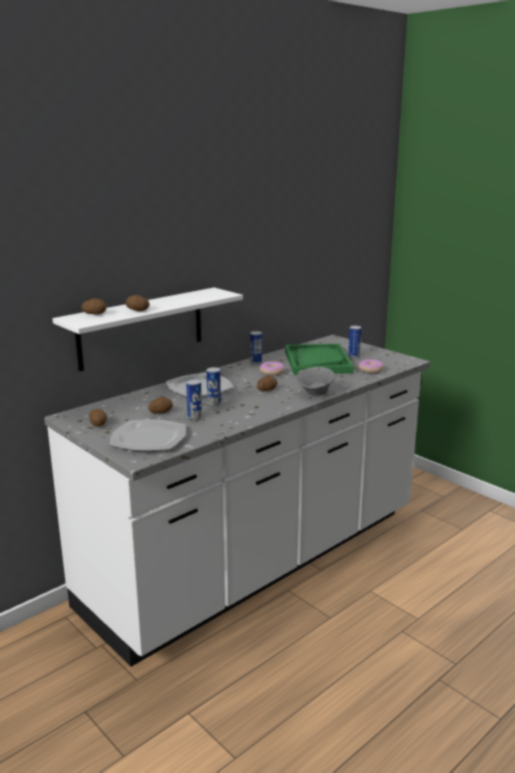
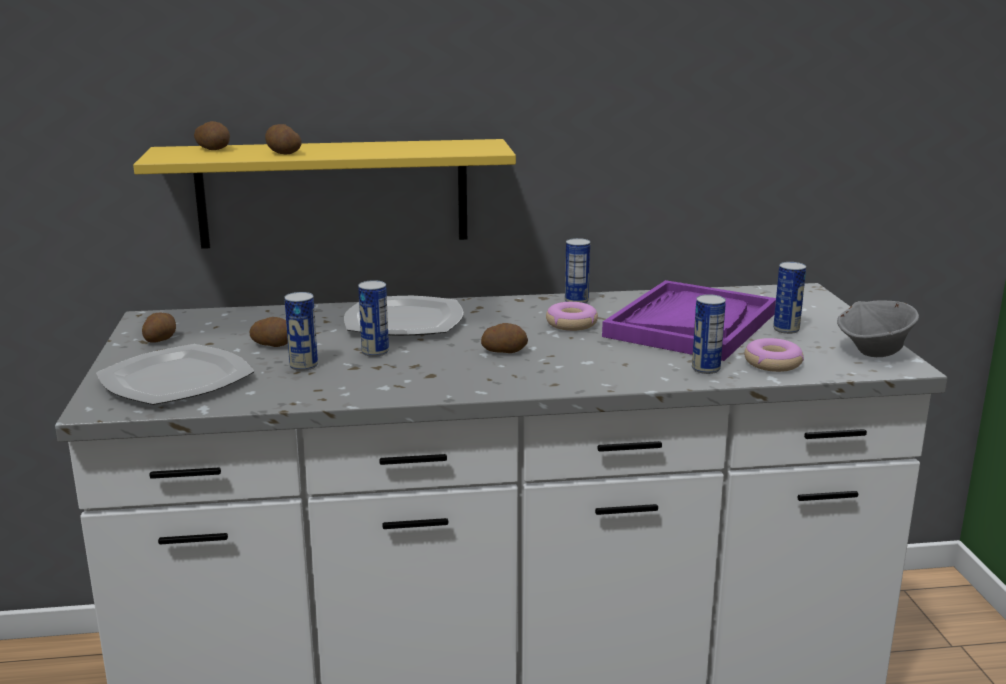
camera: 35 degrees right, 0 degrees up
(141, 328) = (333, 193): white shelf -> yellow shelf
(315, 394) = (576, 380): grey bowl -> grey bowl (873, 353)
(317, 361) = (691, 324): green tray -> purple tray
(352, 378) = (705, 369): none -> can

